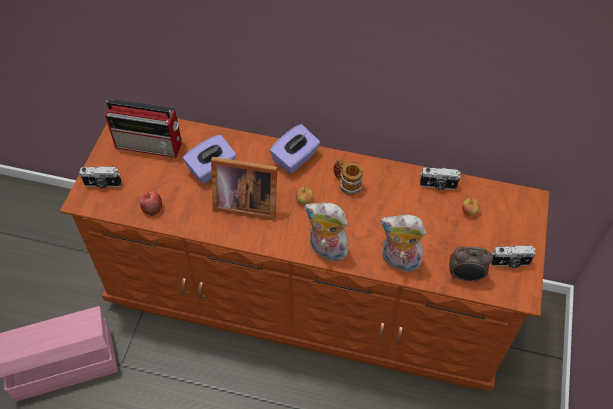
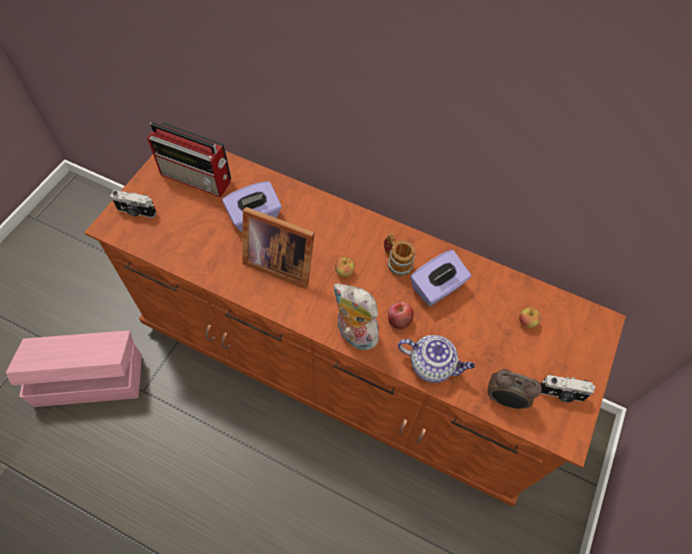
camera: 10 degrees right, 5 degrees up
(152, 208) = (179, 249): apple -> apple (399, 320)
(295, 159) = (347, 222): purple tissue box -> purple tissue box (437, 288)
(399, 261) = (432, 365): plush toy -> teapot
(438, 186) = (498, 284): camera -> none

